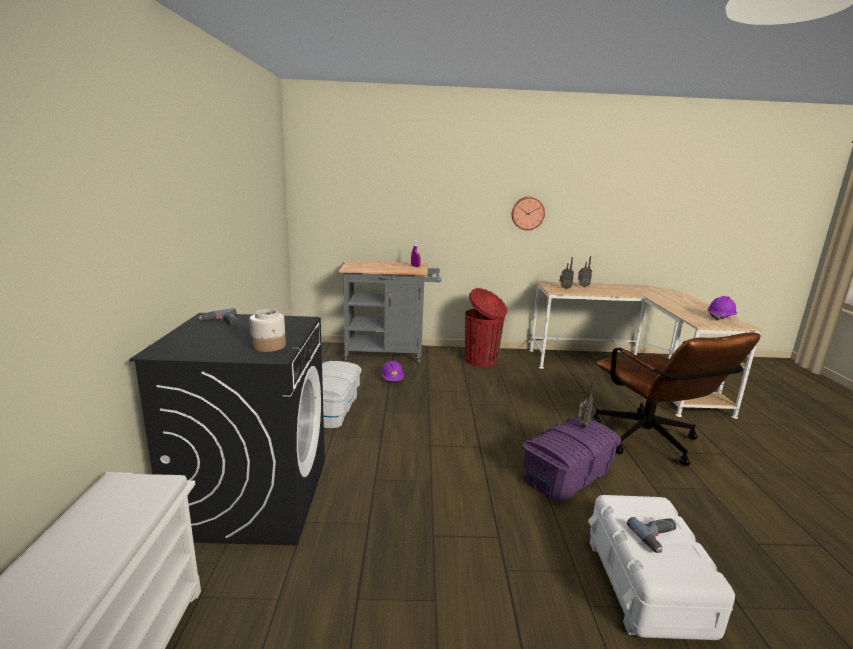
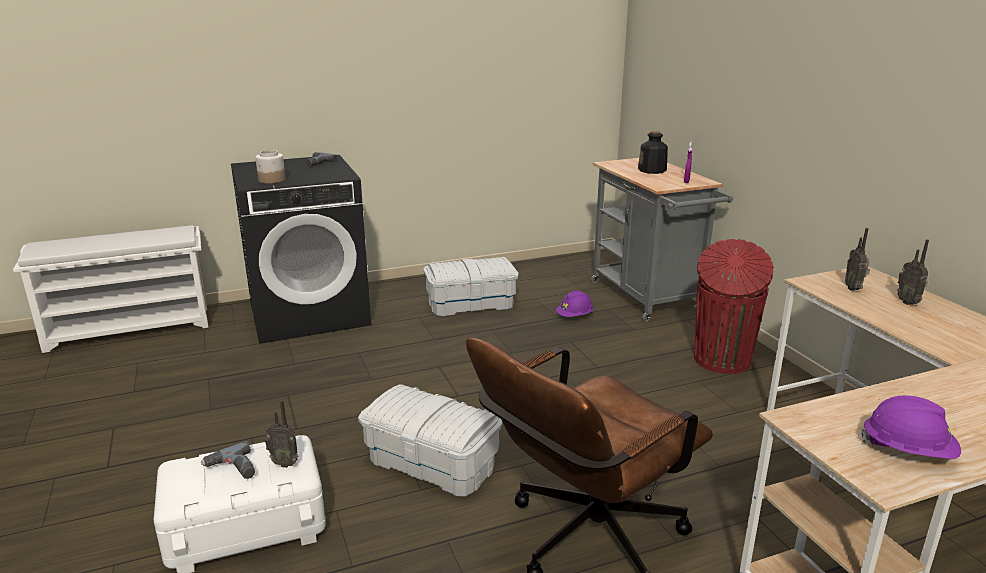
camera: 70 degrees right, 5 degrees up
(381, 266) = (652, 170): none -> bottle
(527, 213) = (871, 126): wall clock -> none
(567, 475) = (432, 462): purple storage box -> white storage box
(582, 426) = (458, 414): radio -> radio (285, 463)

